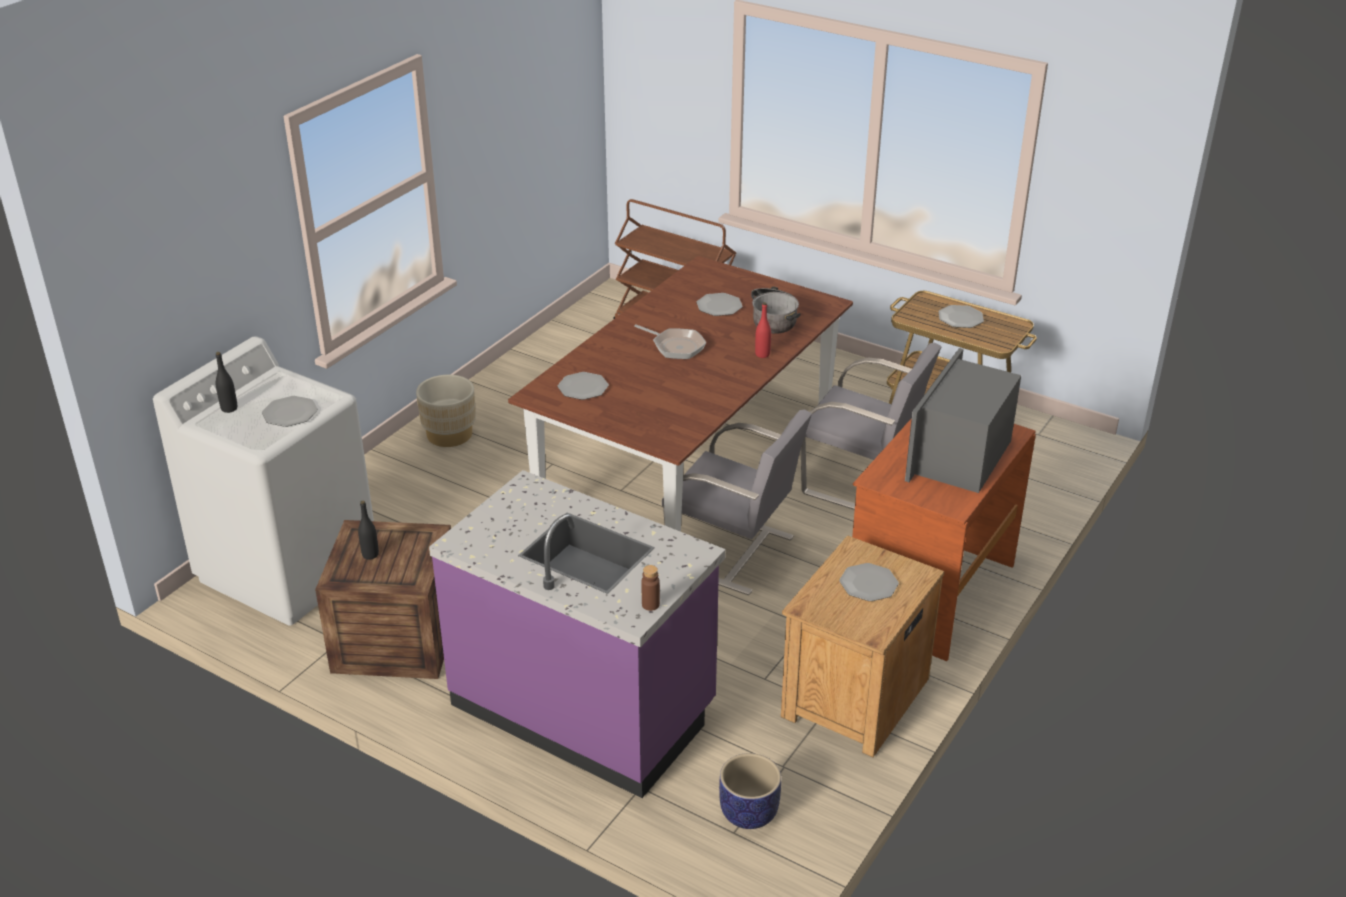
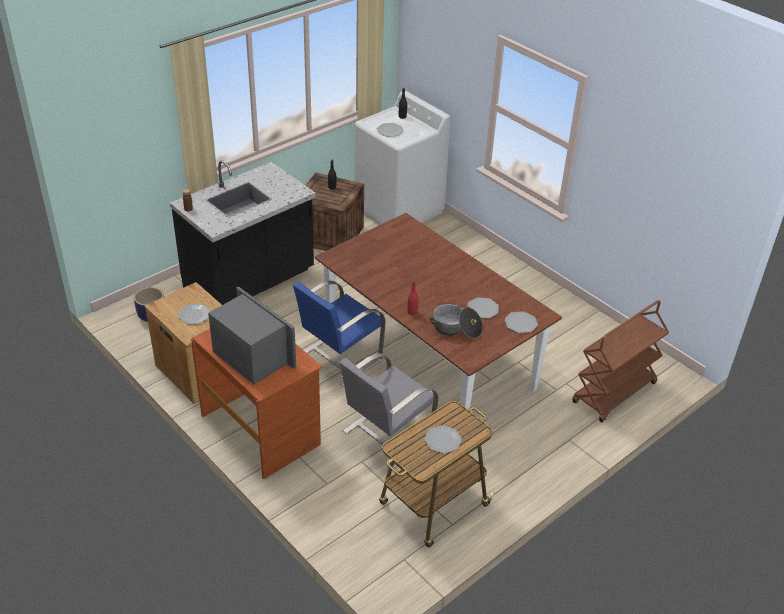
camera: 105 degrees right, 5 degrees up
(449, 434) = (502, 272): beige planter -> none
(583, 387) = (405, 237): plate -> plate (521, 323)
(584, 706) = (250, 281): purple counter -> black counter
(675, 346) = (437, 279): frying pan -> none
(733, 553) = (339, 357): grey chair -> blue chair

